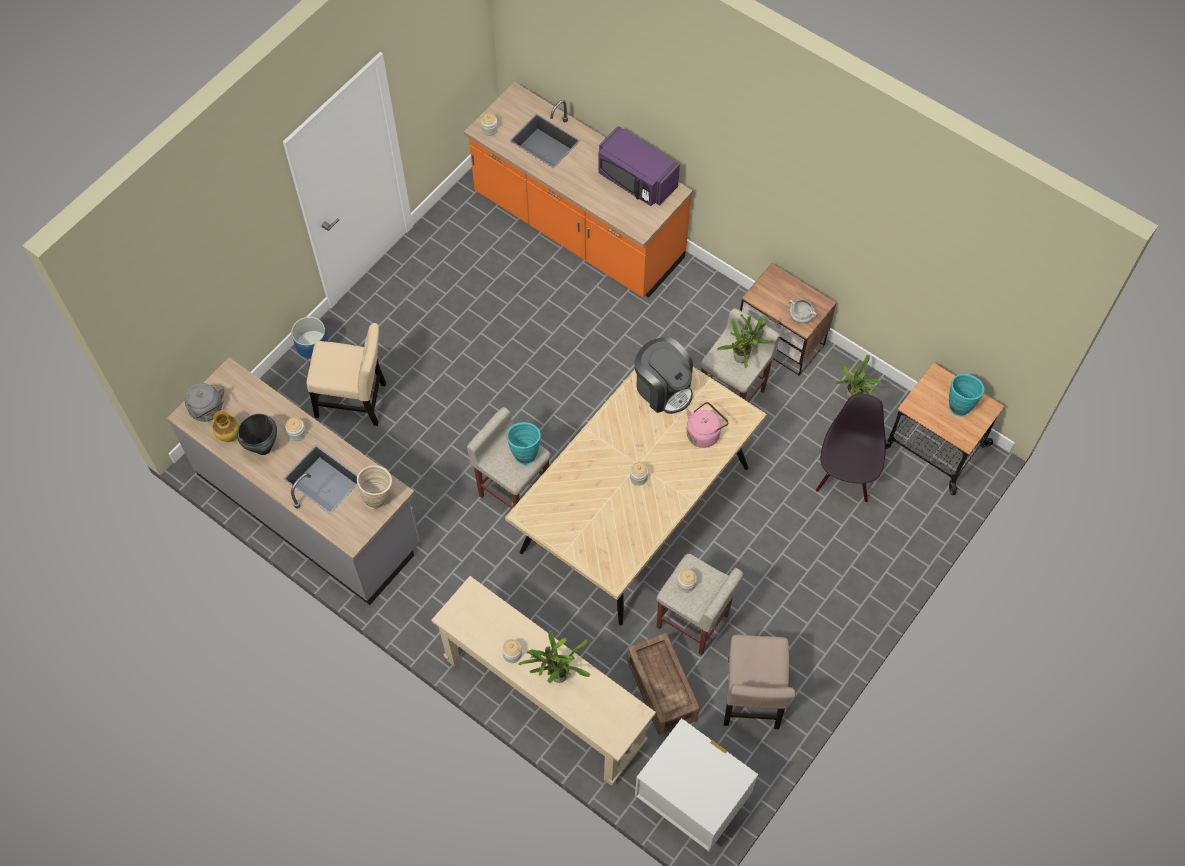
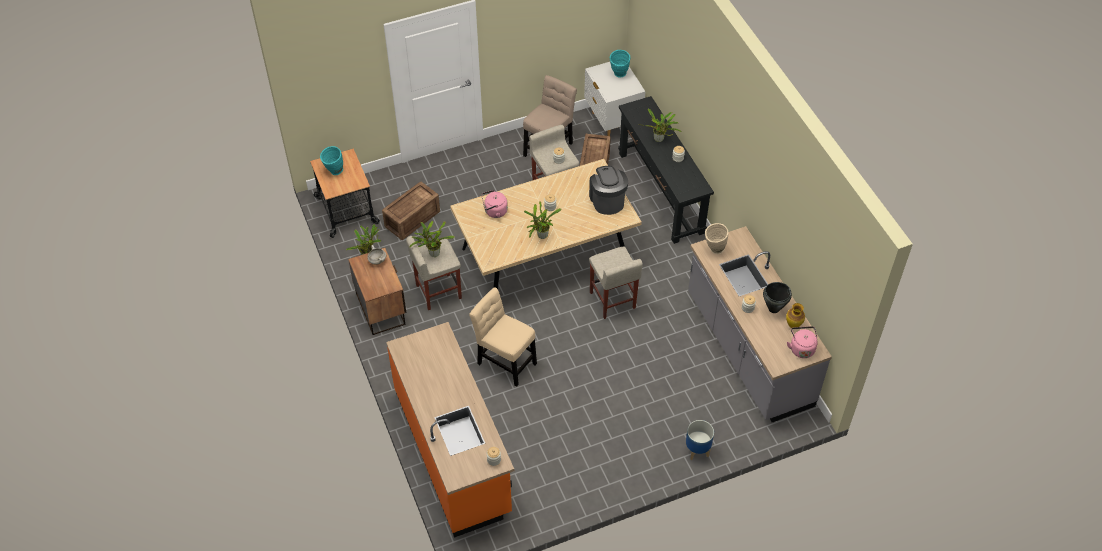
camera: 150 degrees left, 10 degrees down
(208, 410) = (801, 348): grey kettle -> pink kettle
(355, 401) = (685, 404): beige chair -> beige chair (504, 361)
(524, 453) = (605, 262): turquoise vase -> turquoise vase (619, 75)
(544, 701) = (660, 192): beige console table -> black console table
(620, 427) = (541, 236): none -> potted plant
(636, 180) = (418, 367): purple microwave -> none
(663, 388) = (499, 245): coffee machine -> coffee machine (607, 200)
(845, 477) = (411, 219): black chair -> crate

